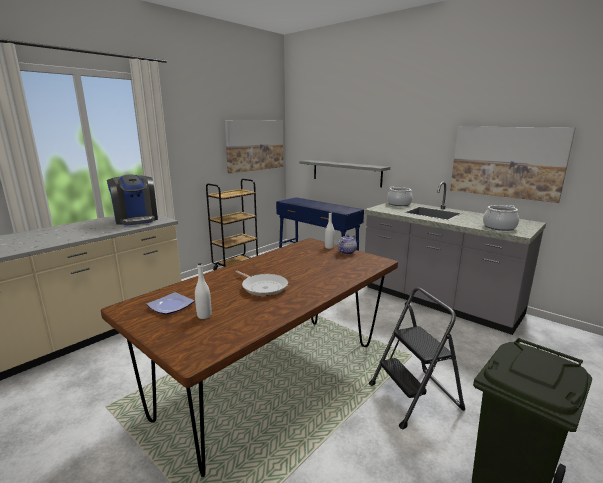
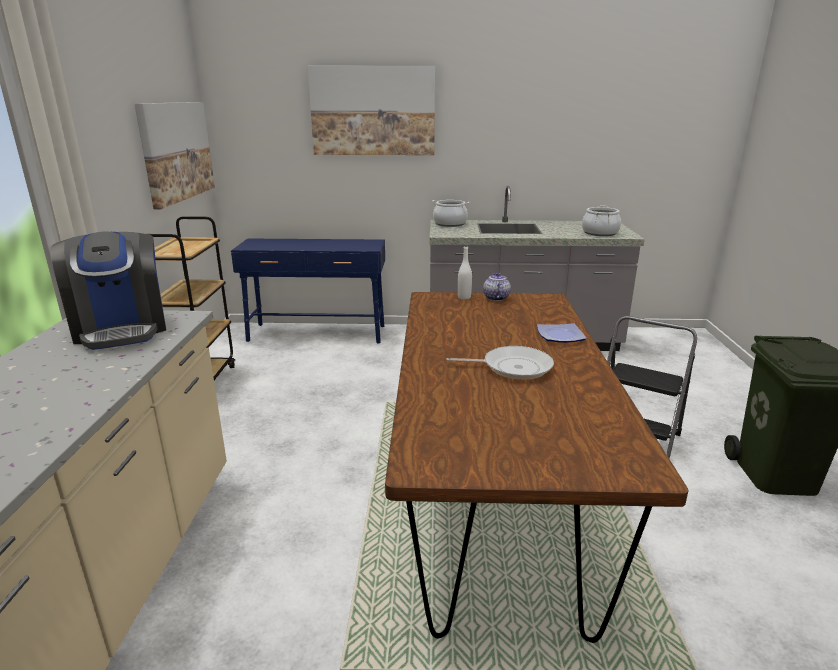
camera: 40 degrees left, 5 degrees up
(136, 219) = (121, 329): coffee machine -> coffee machine turned 45 degrees clockwise
(170, 306) = (471, 435): plate -> plate (559, 336)
(204, 316) = (538, 426): white bottle -> none
(346, 173) = (344, 187): grey shelf -> none
(506, 162) = (573, 154): picture -> picture (373, 111)

